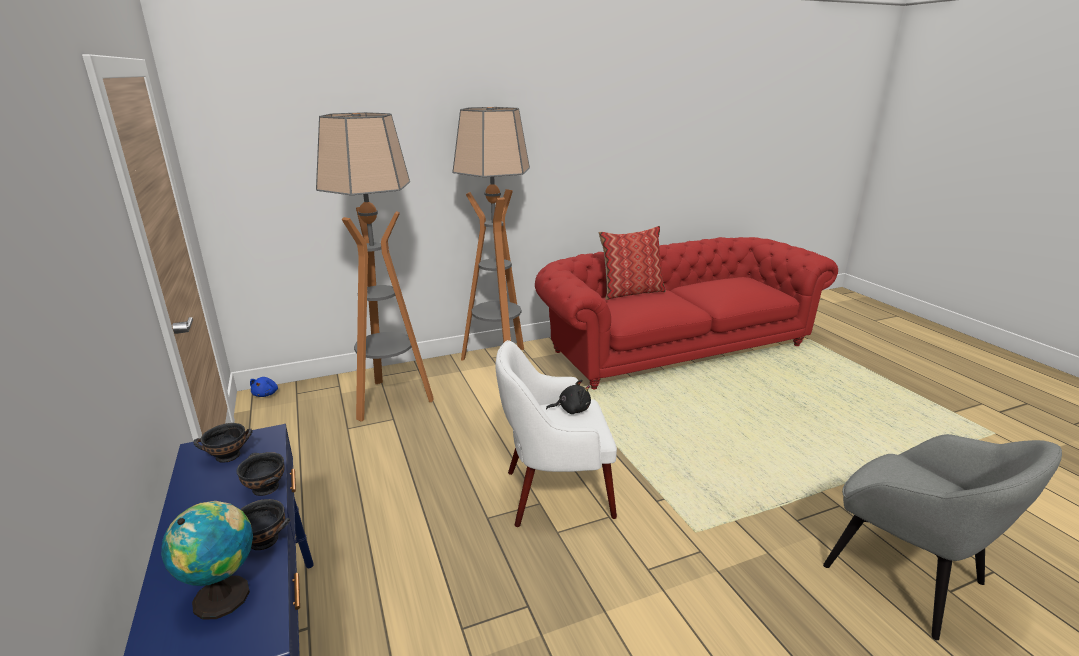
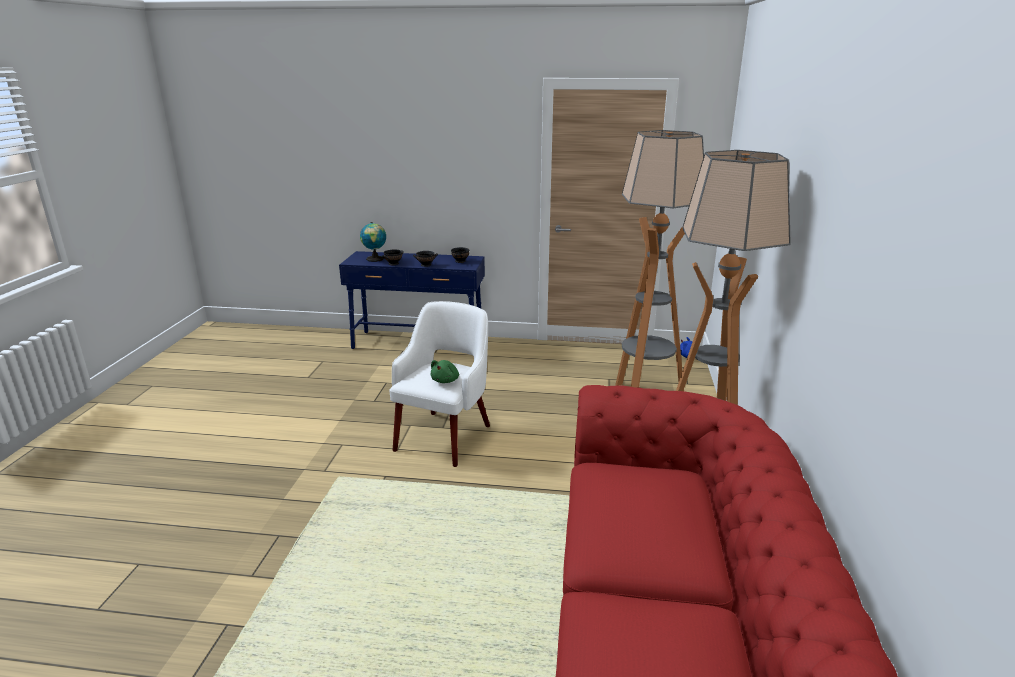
camera: 120 degrees right, 0 degrees up
(571, 409) = (446, 380): black plush toy -> green plush toy
(631, 292) = (687, 511): pillow -> none
(907, 577) = (175, 551): grey armchair -> none

